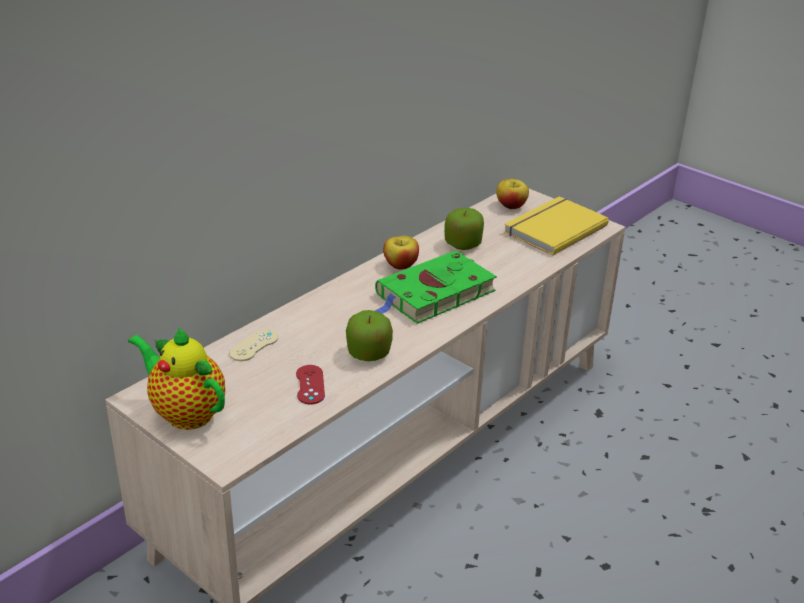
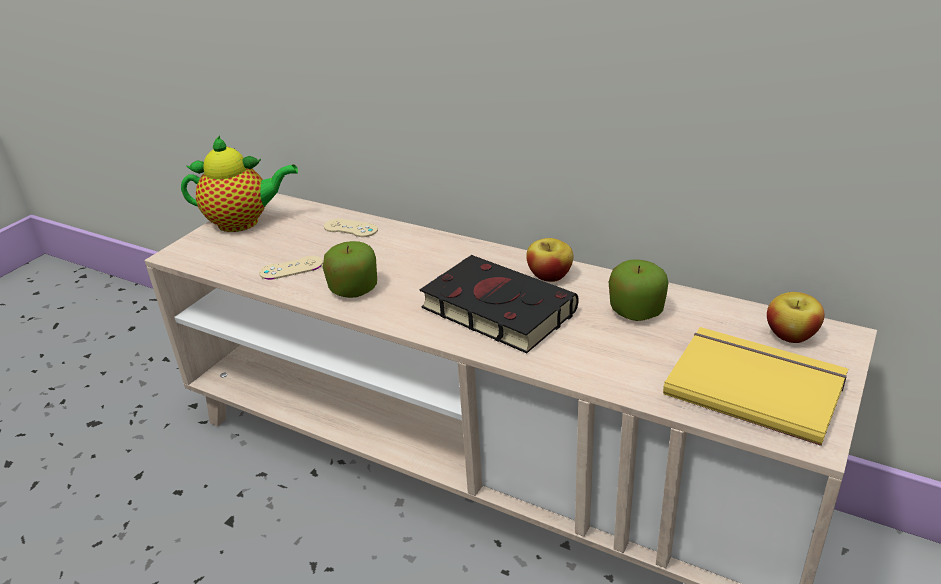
camera: 80 degrees right, 0 degrees up
(185, 412) = (243, 222): teapot -> teapot turned 60 degrees clockwise
(310, 385) = (291, 268): red game controller -> beige game controller
(433, 294) = (494, 309): green book -> black book

